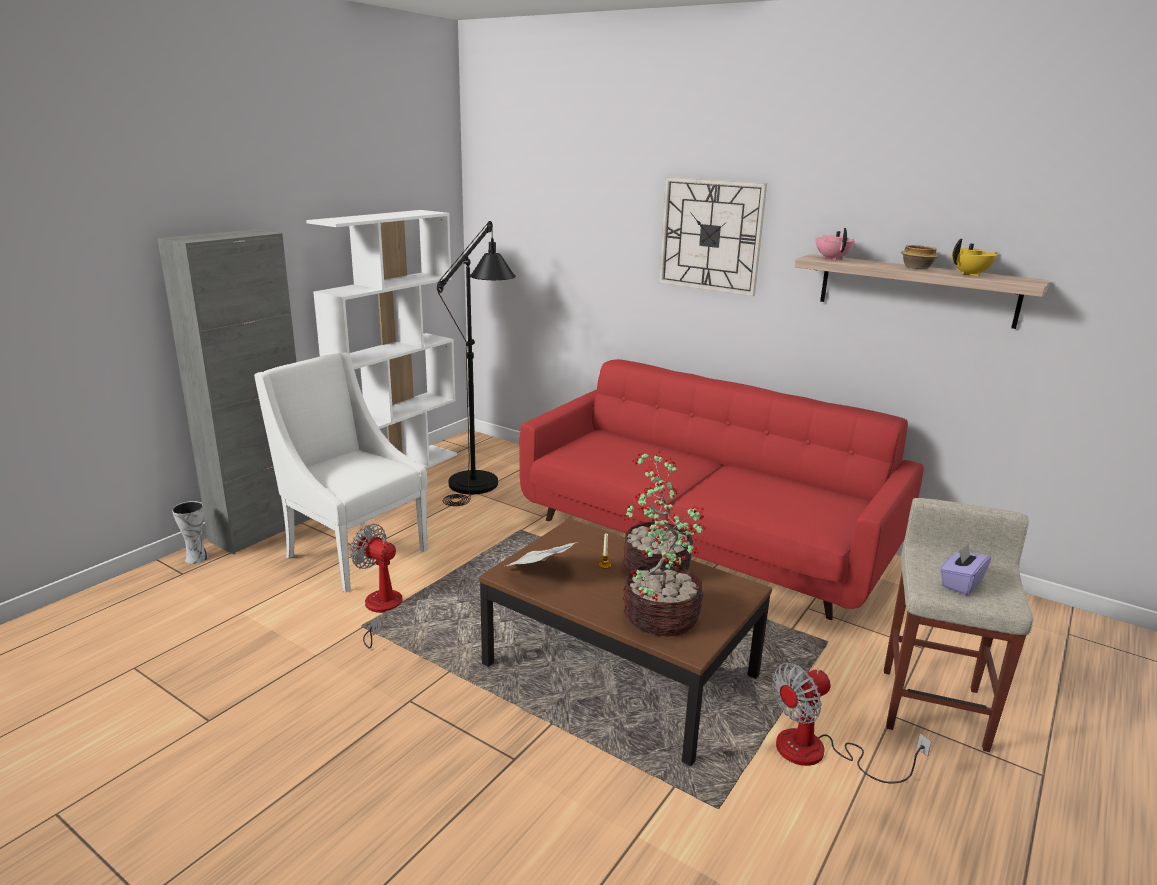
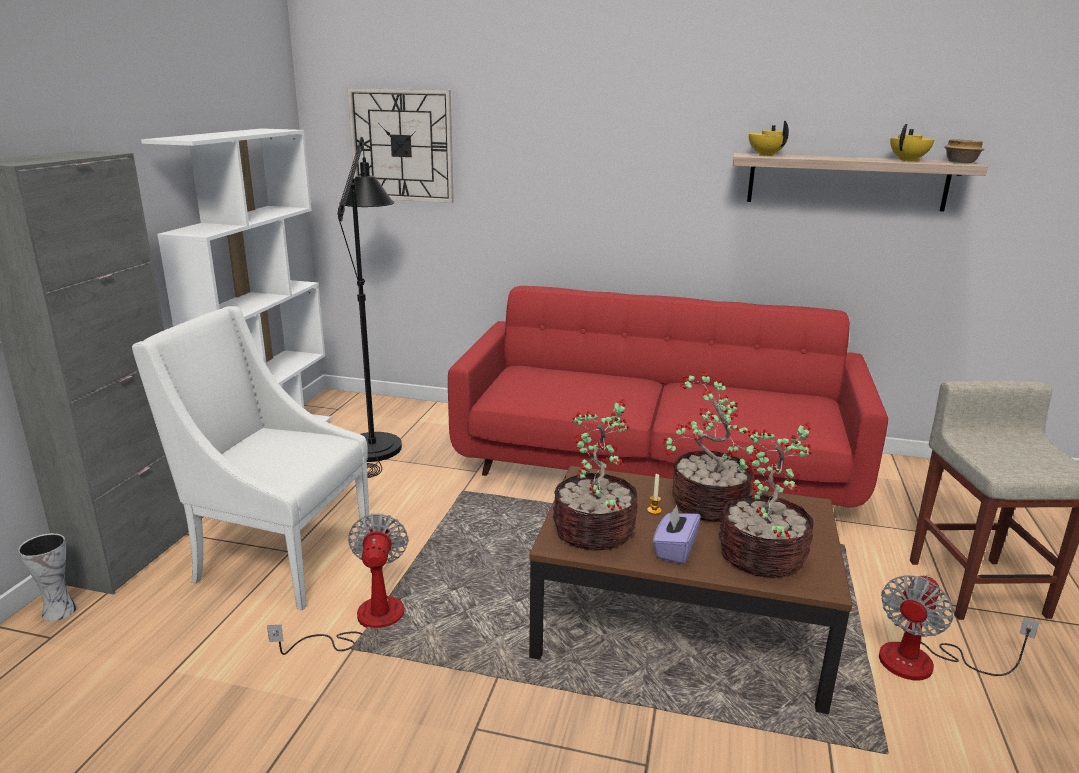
camera: 20 degrees left, 0 degrees up
(382, 610) = (364, 622): fan -> fan turned 75 degrees clockwise
(541, 571) = (594, 532): newspaper -> potted plant
(710, 235) = (621, 140): wall clock -> wall clock (402, 145)
(832, 259) = (766, 155): pink teapot -> yellow teapot
(916, 267) = (852, 158): bowl -> bowl (960, 162)
(960, 583) = (1018, 459): purple tissue box -> purple tissue box (674, 550)

